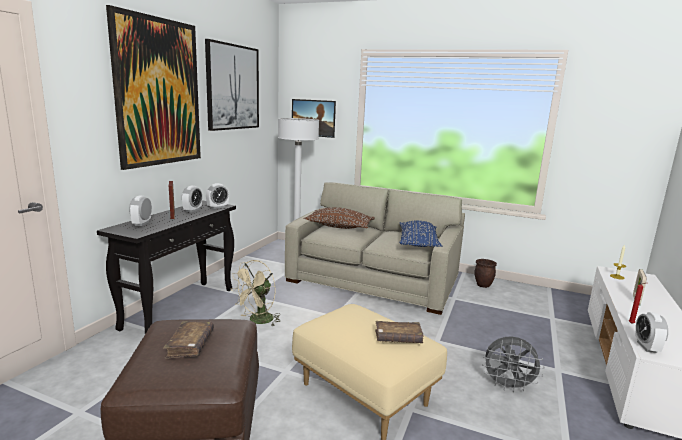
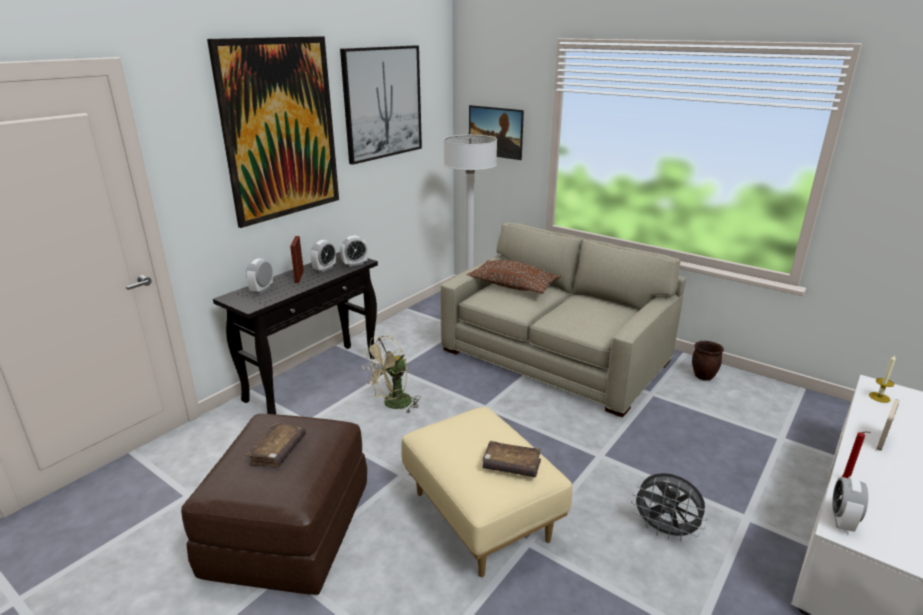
camera: 15 degrees right, 10 degrees up
(418, 243) = (606, 319): blue pillow -> none

